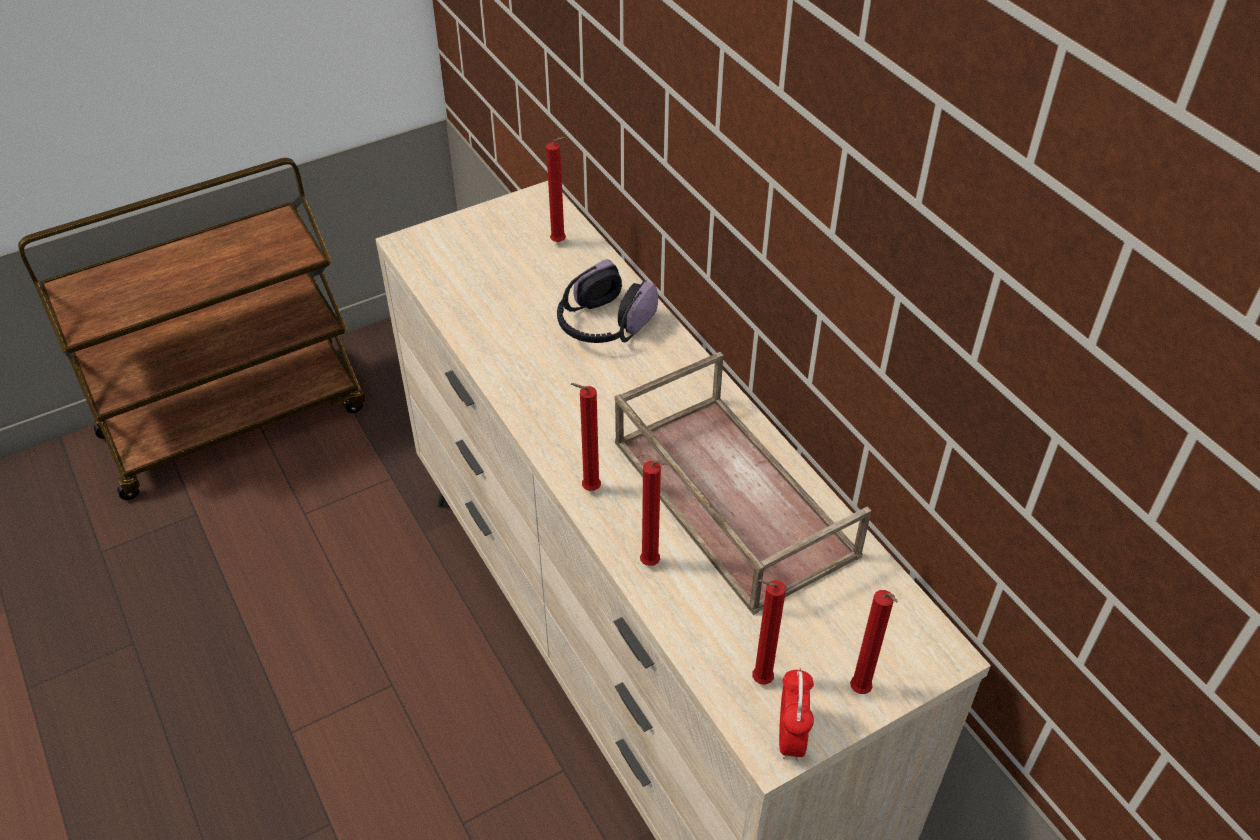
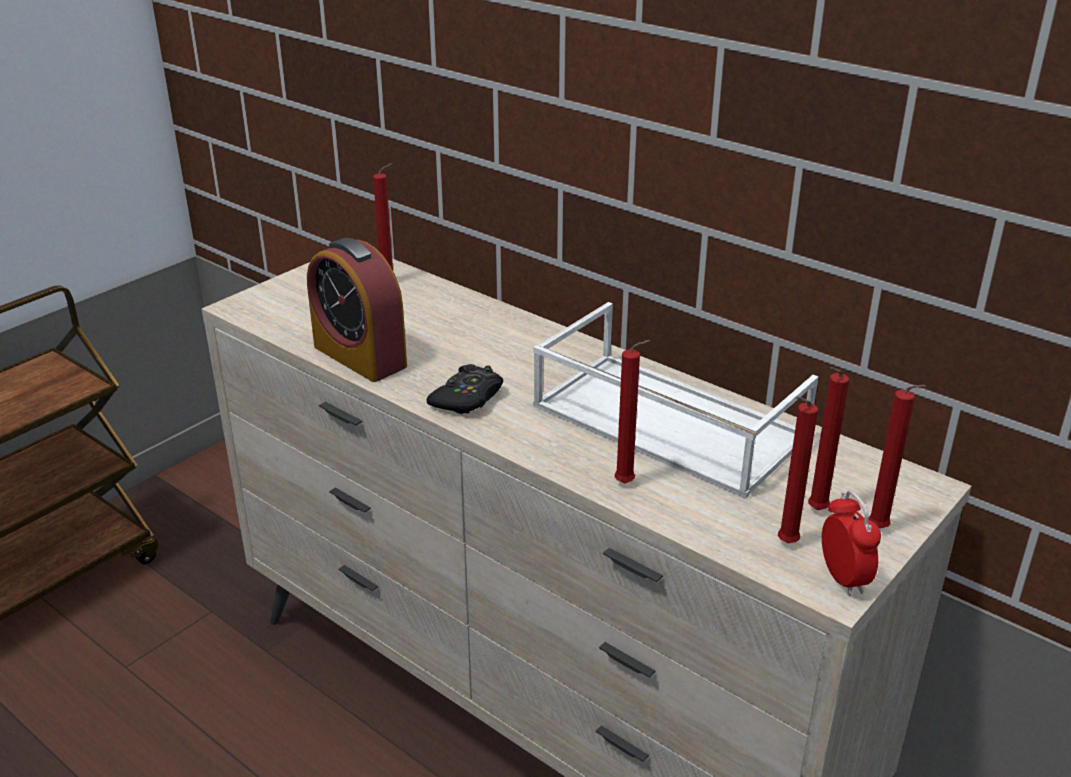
camera: 20 degrees left, 15 degrees down
(487, 337) = (360, 356): none -> alarm clock
(560, 417) = (467, 398): none -> black game controller
(588, 489) = (529, 443): red candle -> red candle (815, 511)
(603, 325) = (467, 328): headphones -> none
(729, 497) = (664, 422): brown tray -> white tray

